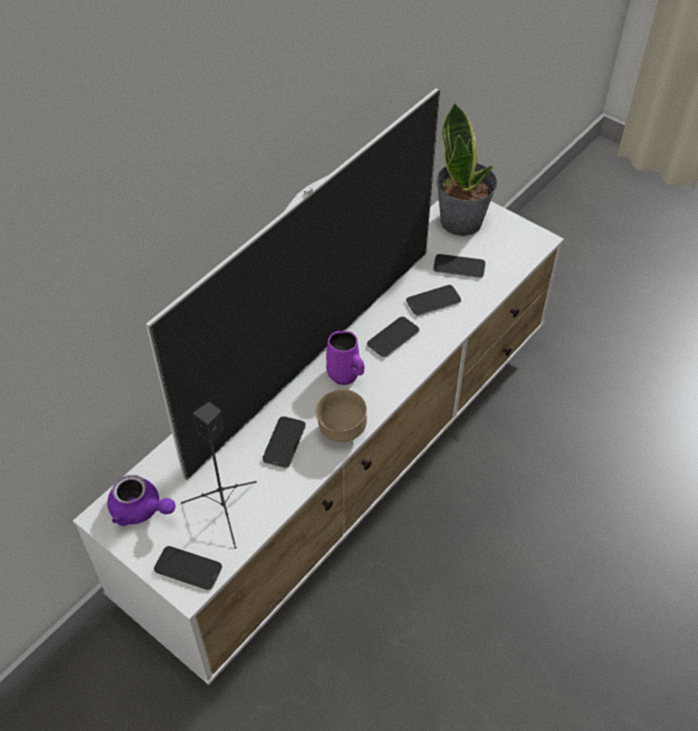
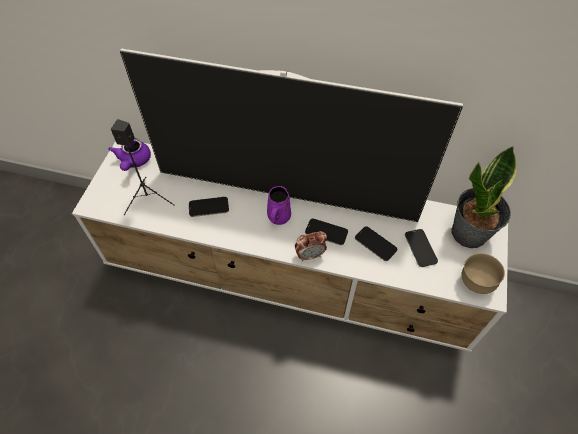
camera: 65 degrees right, 5 degrees up
(188, 569) = (103, 199): phone -> none
(341, 432) = (231, 233): brown bowl -> brown bowl (475, 282)
(416, 365) = (310, 255): none -> alarm clock

